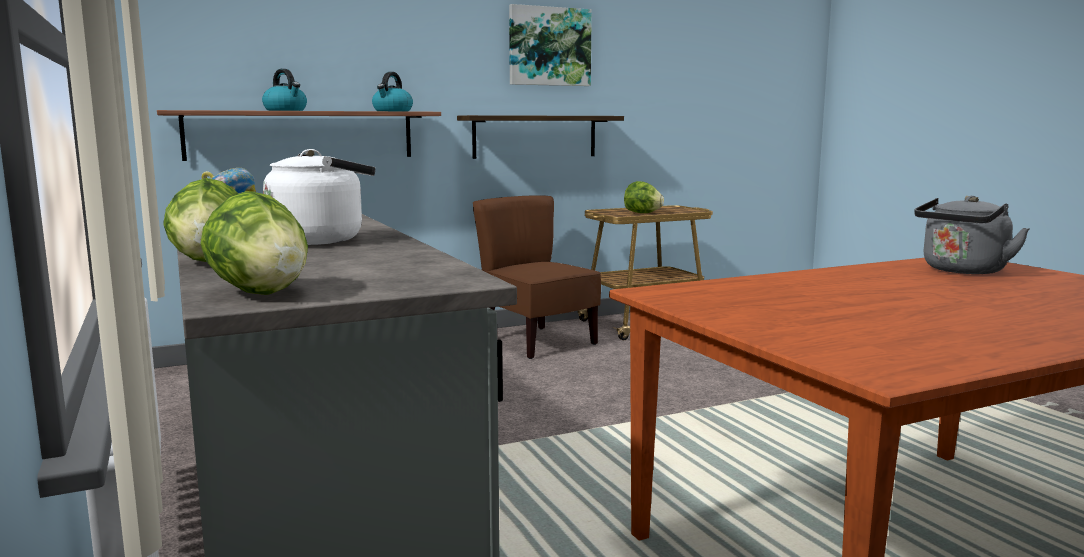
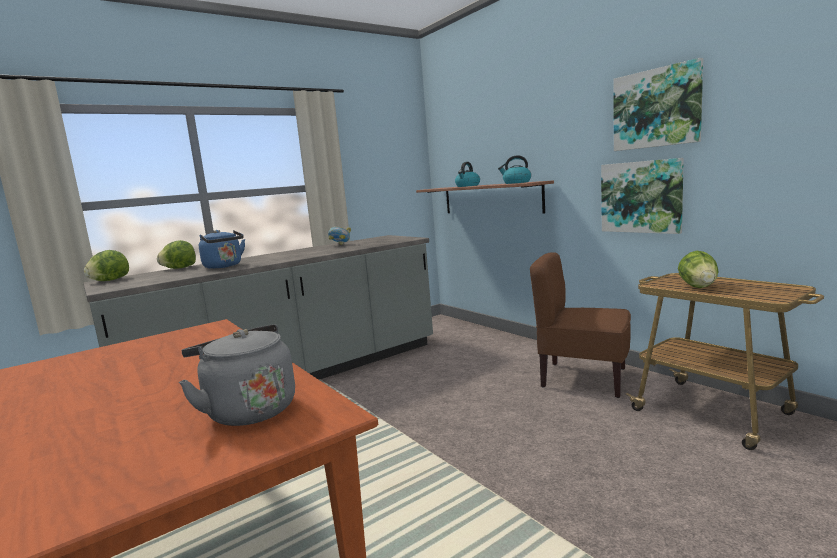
camera: 80 degrees right, 0 degrees up
(322, 240) = (224, 266): white kettle -> blue kettle
(535, 136) = (641, 197): shelf -> picture
(538, 342) = (583, 379): brown chair -> brown chair turned 105 degrees counterclockwise

